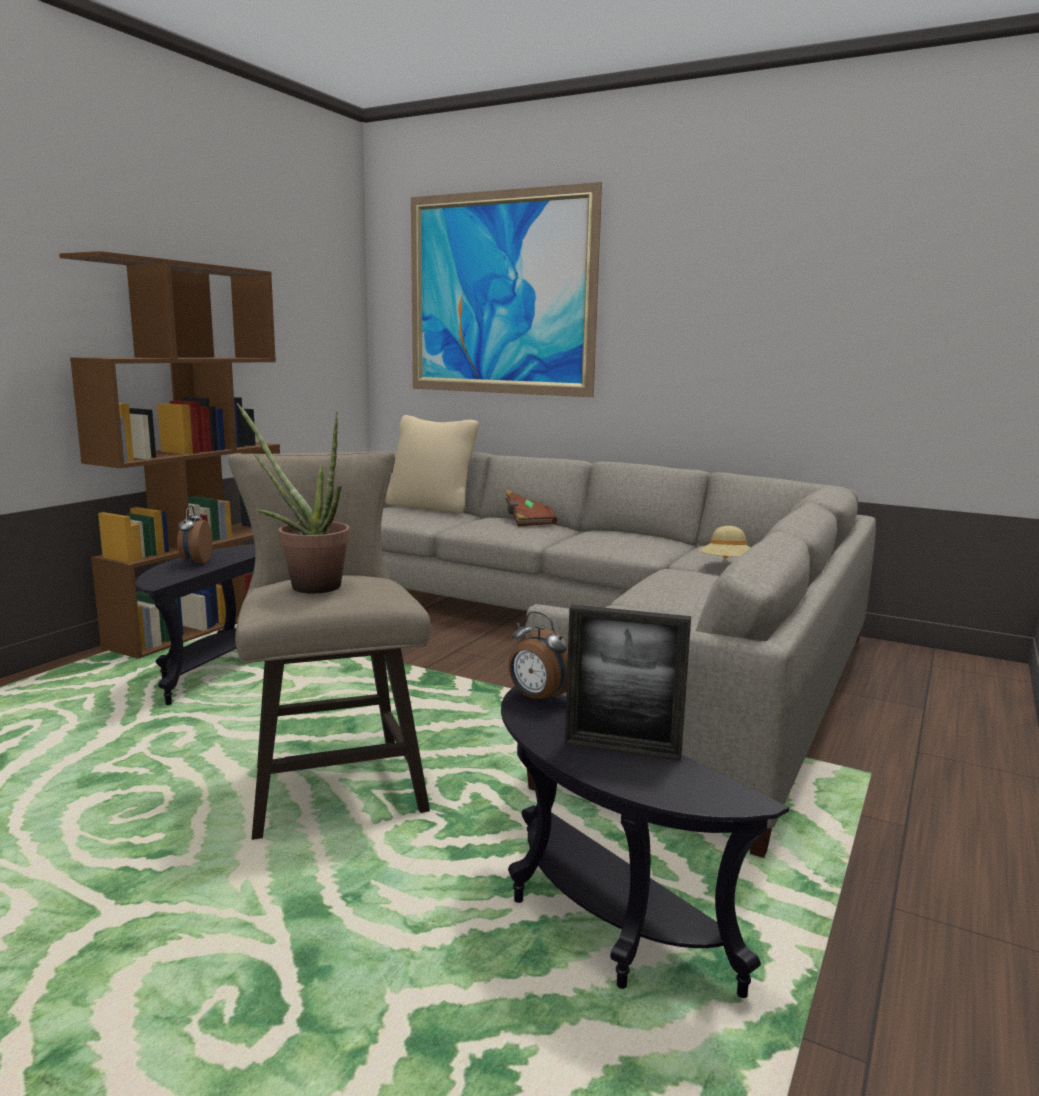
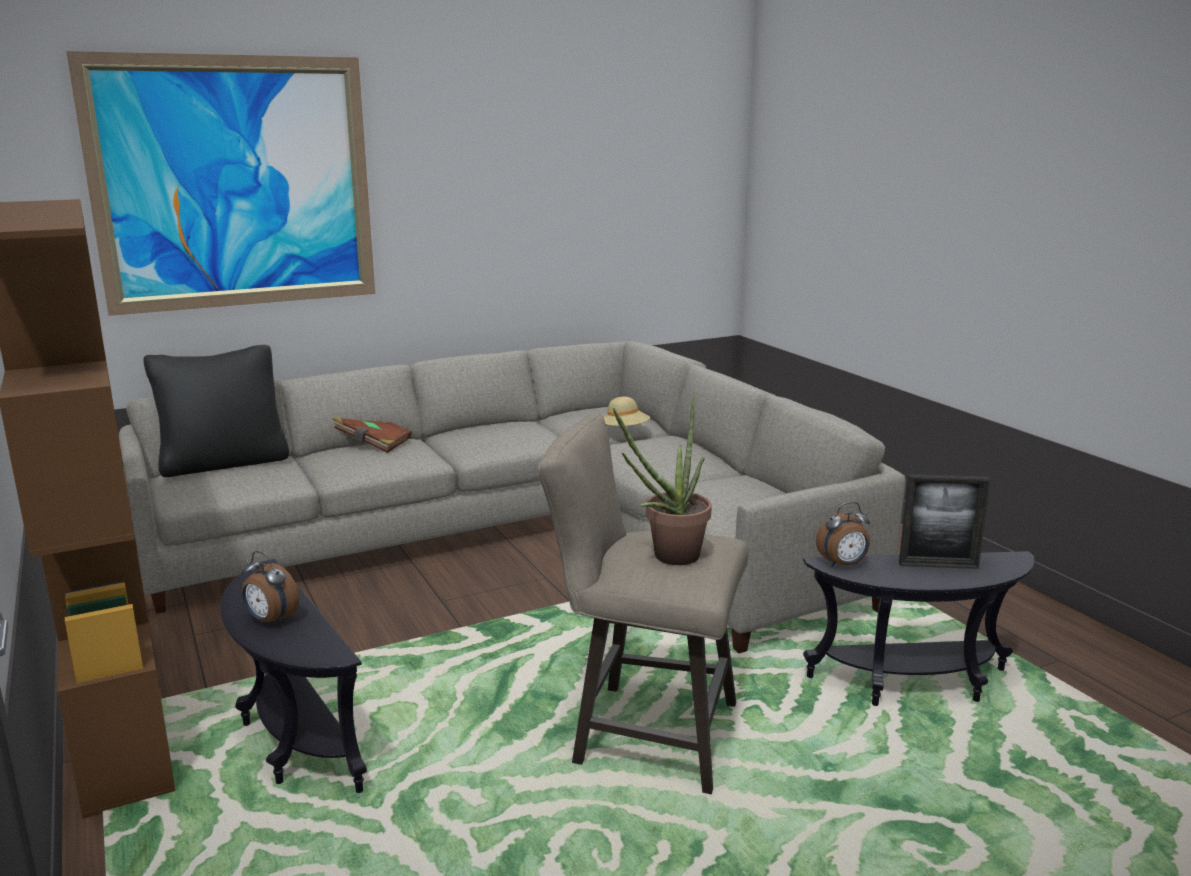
camera: 55 degrees left, 5 degrees up
(431, 507) = (224, 463): beige pillow -> black pillow
(622, 749) = (938, 565): picture frame -> picture frame turned 45 degrees clockwise

